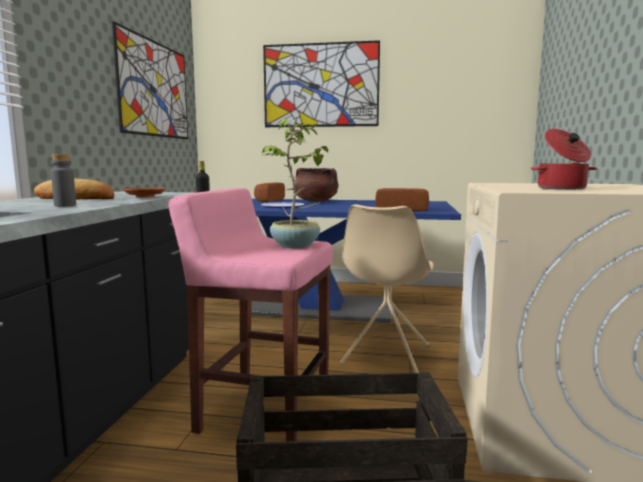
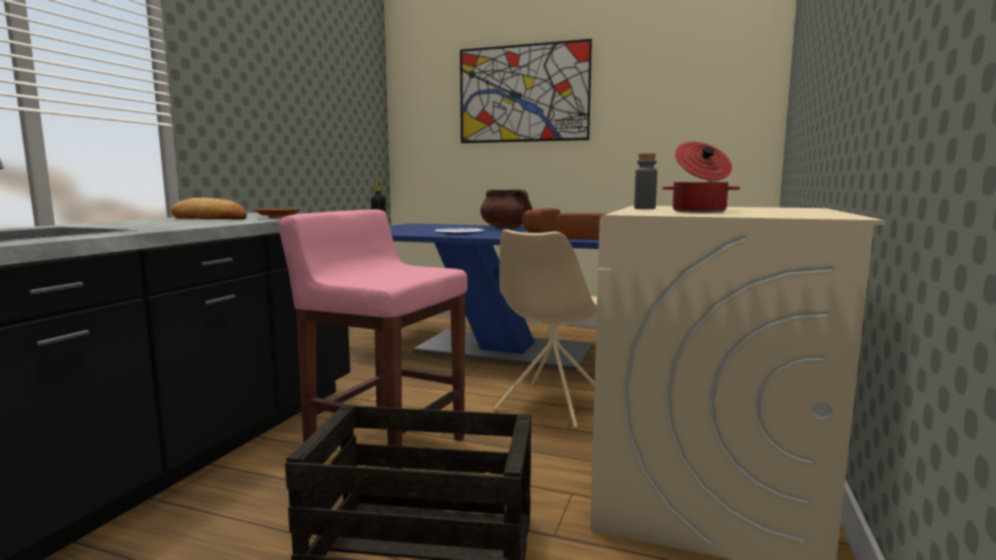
camera: 10 degrees right, 0 degrees up
(65, 205) = (182, 224): grey bottle -> grey bottle (644, 208)
(155, 89) = (334, 103): picture -> none
(268, 200) = (454, 226): bread -> bread (539, 231)
(296, 246) = (418, 272): potted plant -> none

